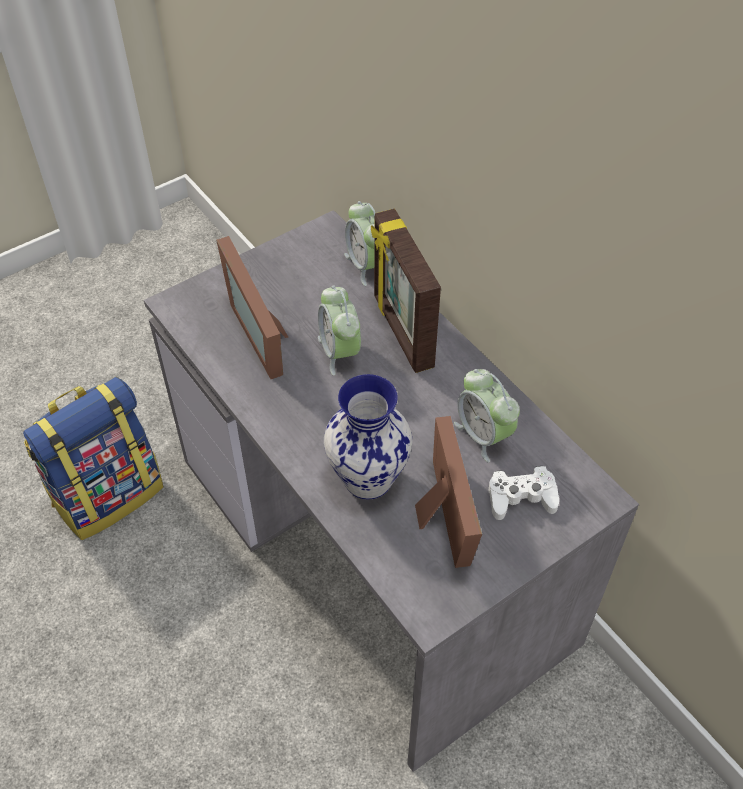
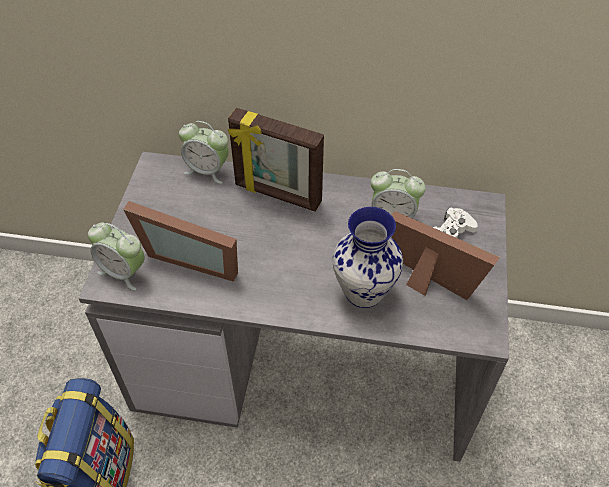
camera: 45 degrees left, 0 degrees up
(339, 352) = (255, 233): alarm clock -> alarm clock (123, 272)

